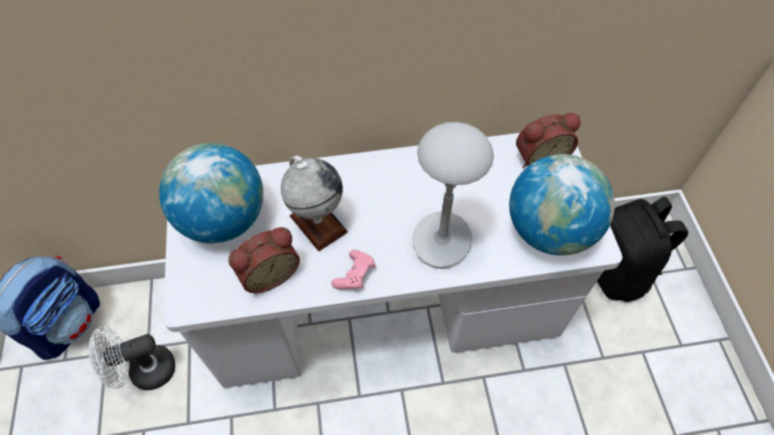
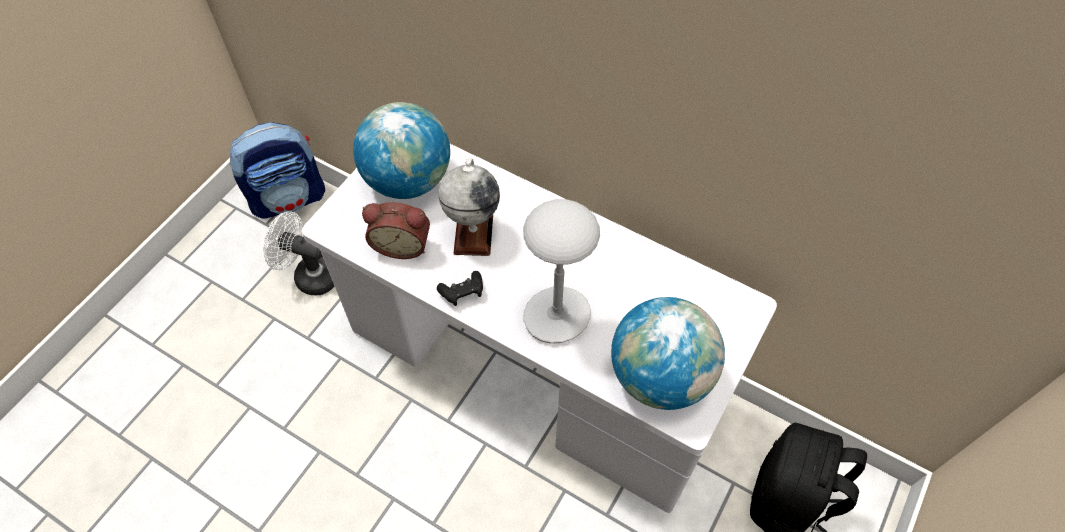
camera: 40 degrees right, 0 degrees up
(355, 275) = (462, 293): pink game controller -> black game controller
(539, 157) = (719, 308): alarm clock -> none

